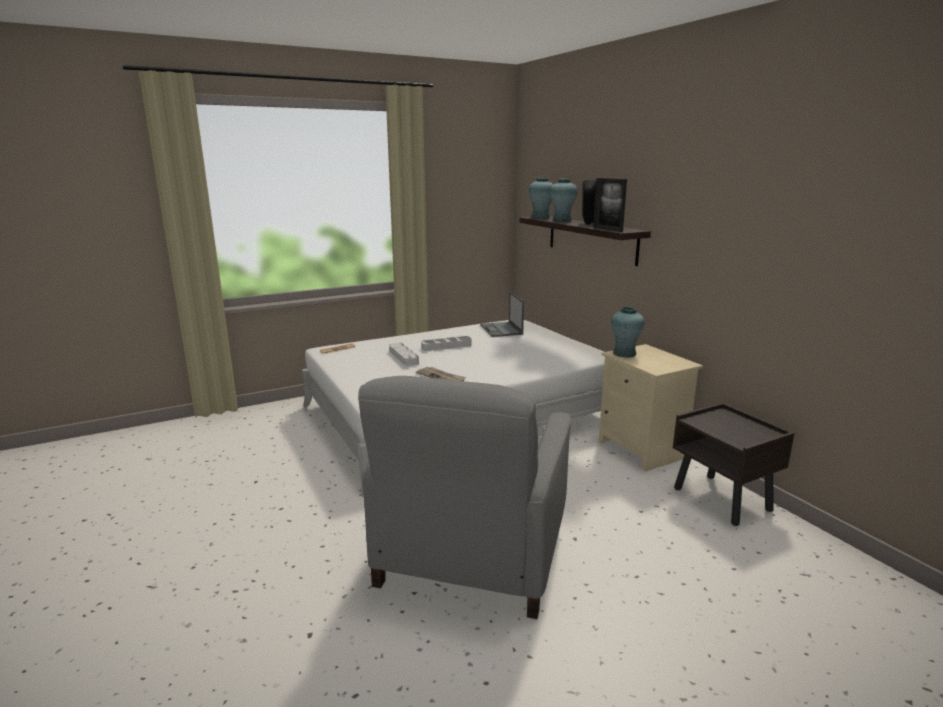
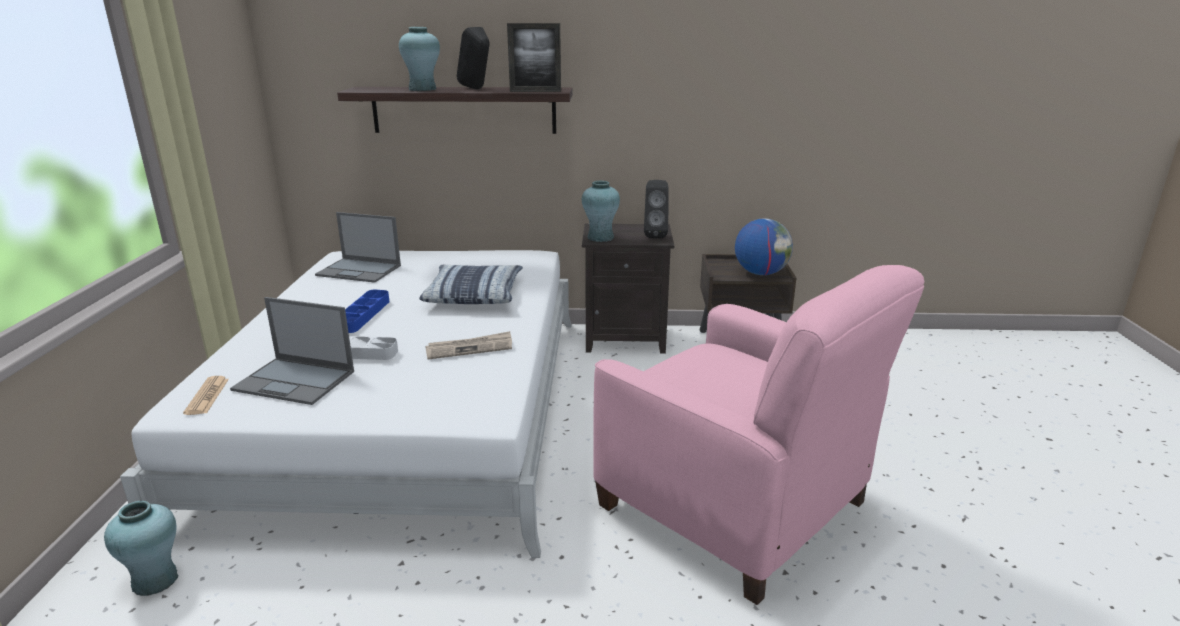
camera: 60 degrees left, 5 degrees up
(366, 357) = (295, 381): none -> laptop
(446, 346) = (363, 315): grey tray -> blue tray
(471, 553) = (735, 505): grey armchair -> pink armchair
(510, 359) = (474, 294): none -> pillow
(540, 218) = (372, 89): turquoise vase -> turquoise vase (155, 580)
(643, 450) = (626, 338): beige nightstand -> black nightstand
(664, 366) = (655, 235): none -> black speaker
(733, 434) = (760, 273): none -> globe

